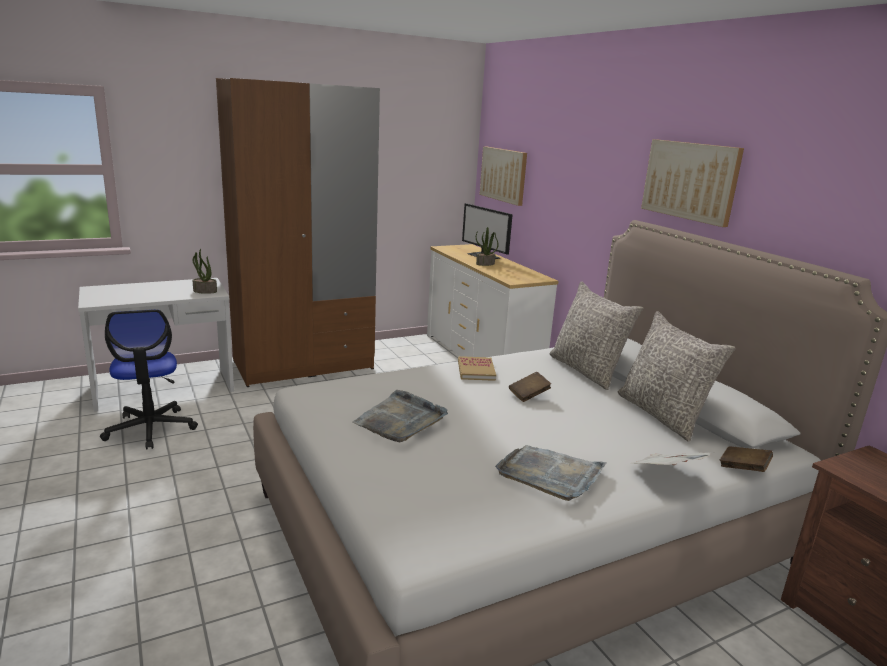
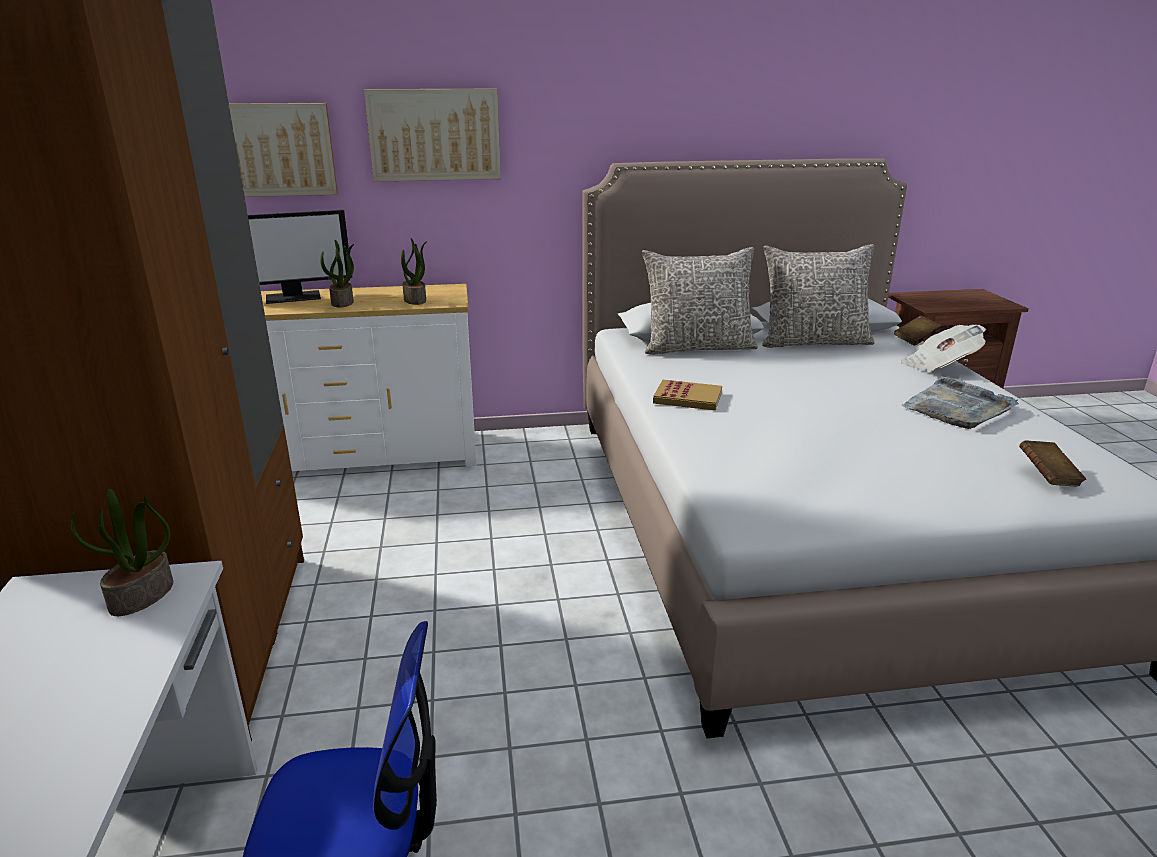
camera: 70 degrees left, 5 degrees up
(401, 420) = (855, 459): grey tray -> none
(507, 274) = (415, 300): none -> potted plant
(529, 395) = (768, 384): brown book -> brown book (1047, 476)
(690, 180) = (670, 102): picture -> picture (434, 135)

